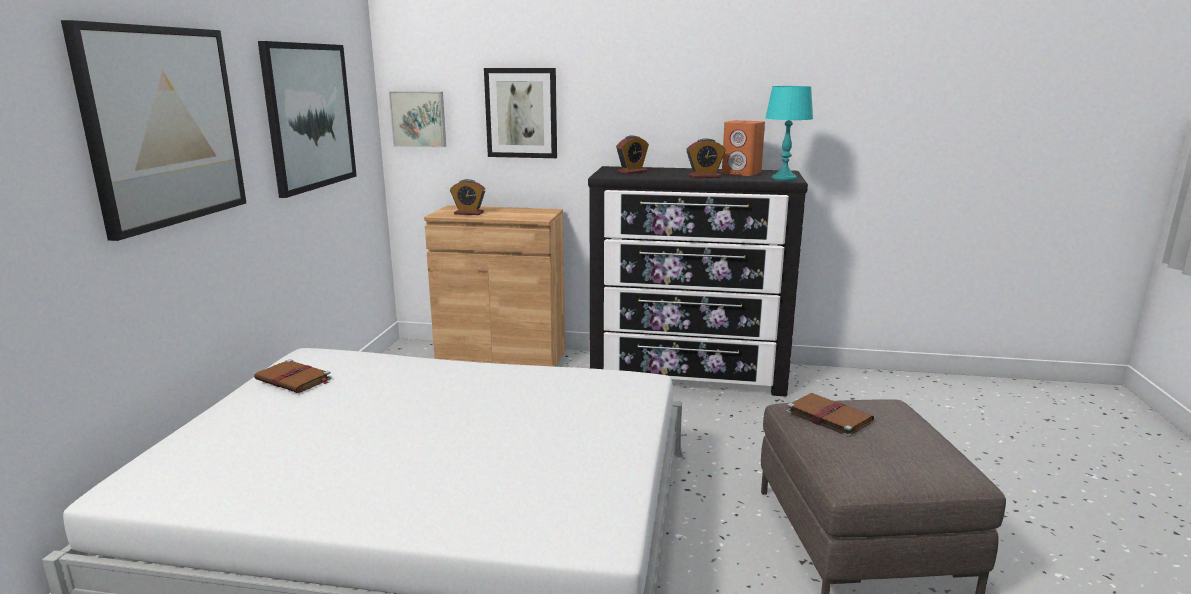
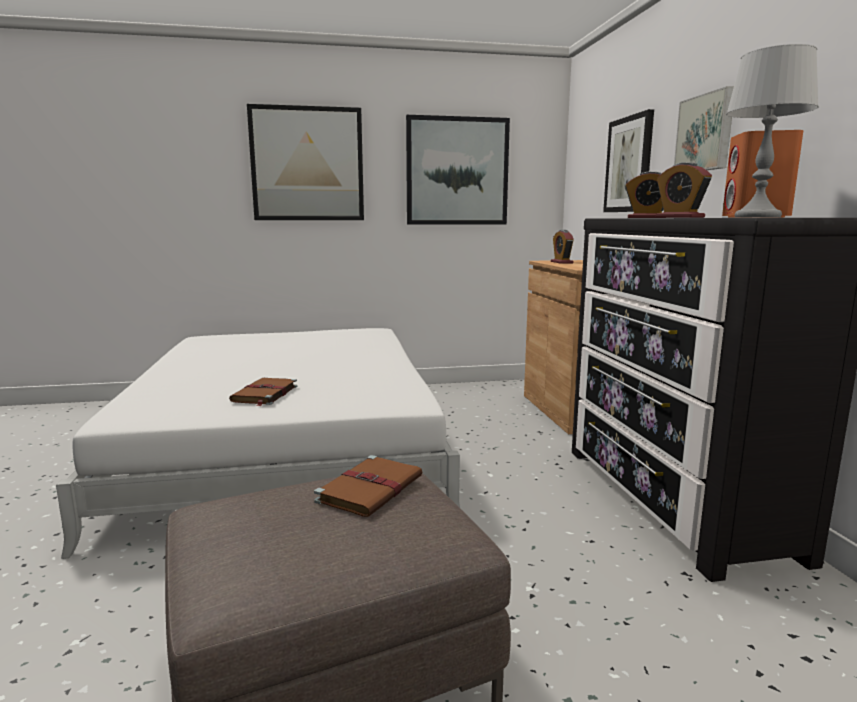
camera: 70 degrees right, 5 degrees down
(294, 379) = (331, 332): brown book -> brown book (264, 394)
(419, 119) = (579, 180): picture -> picture (706, 133)
(783, 179) = (757, 217): turquoise table lamp -> grey table lamp

